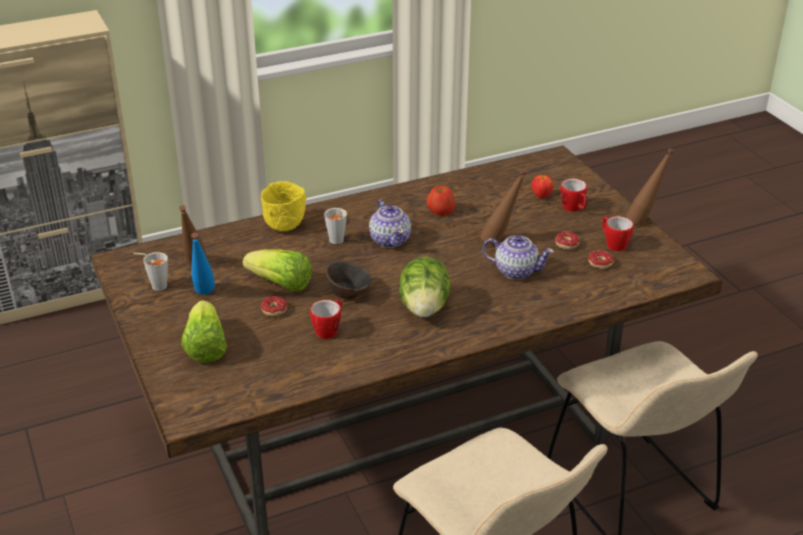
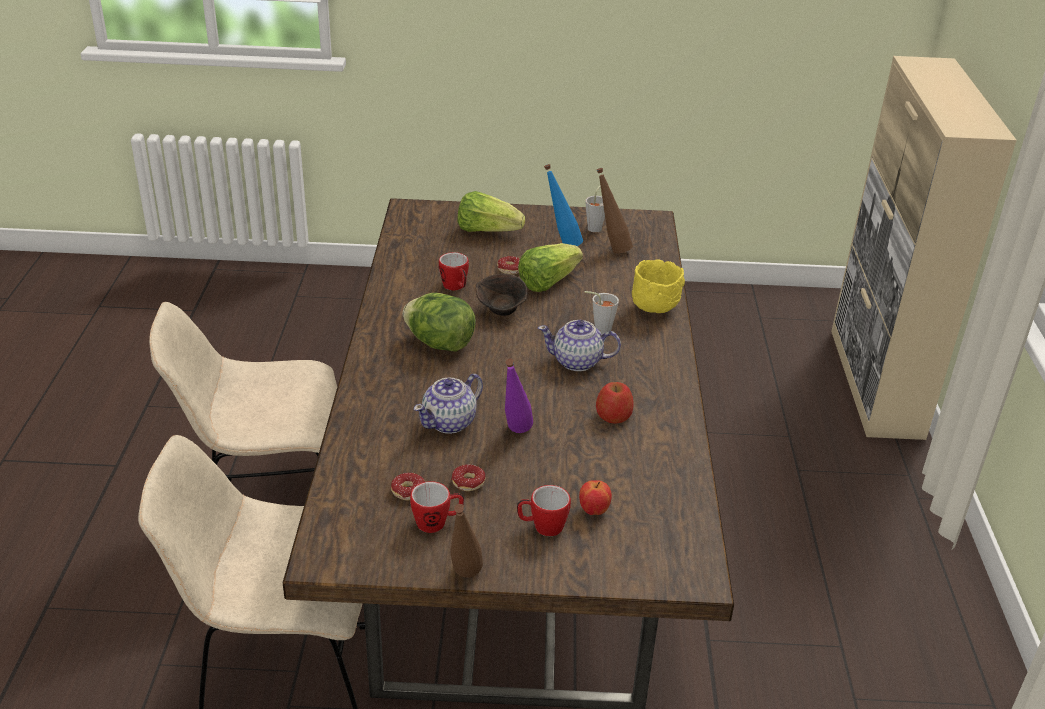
camera: 115 degrees right, 0 degrees up
(501, 241) = (515, 434): brown bottle -> purple bottle

